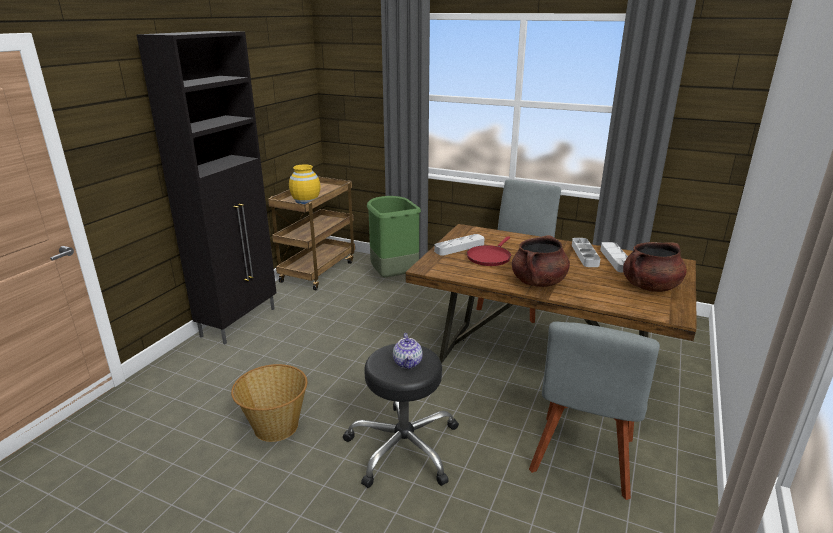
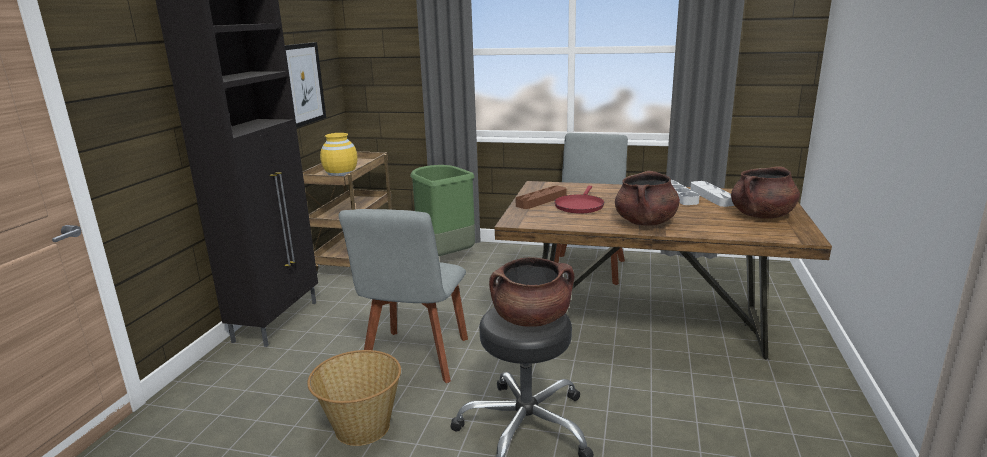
camera: 10 degrees left, 5 degrees down
(278, 120) = (302, 84): none -> picture
(408, 363) = (531, 319): teapot -> brown cooking pot
(459, 247) = (541, 200): grey tray -> brown tray
(582, 459) = (728, 411): grey chair -> grey chair (415, 359)

